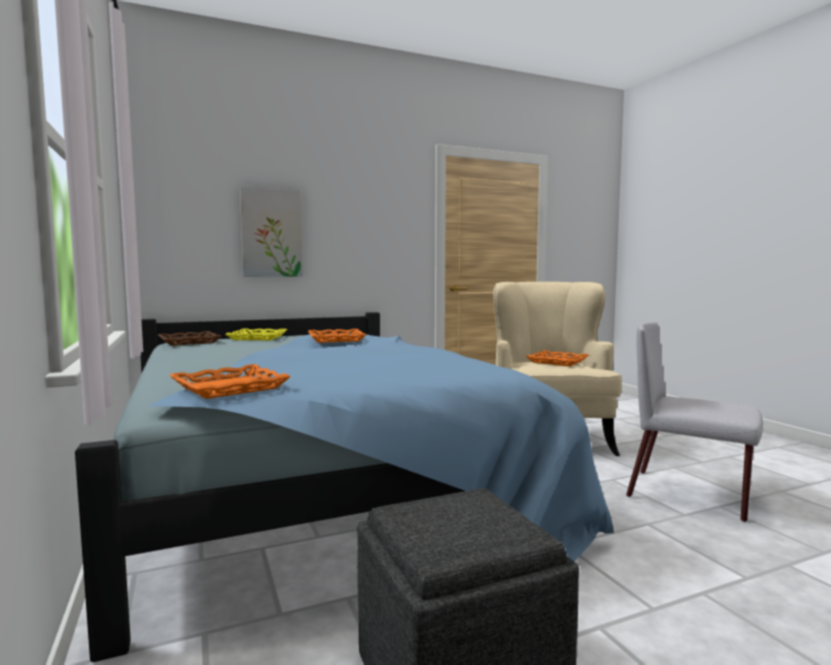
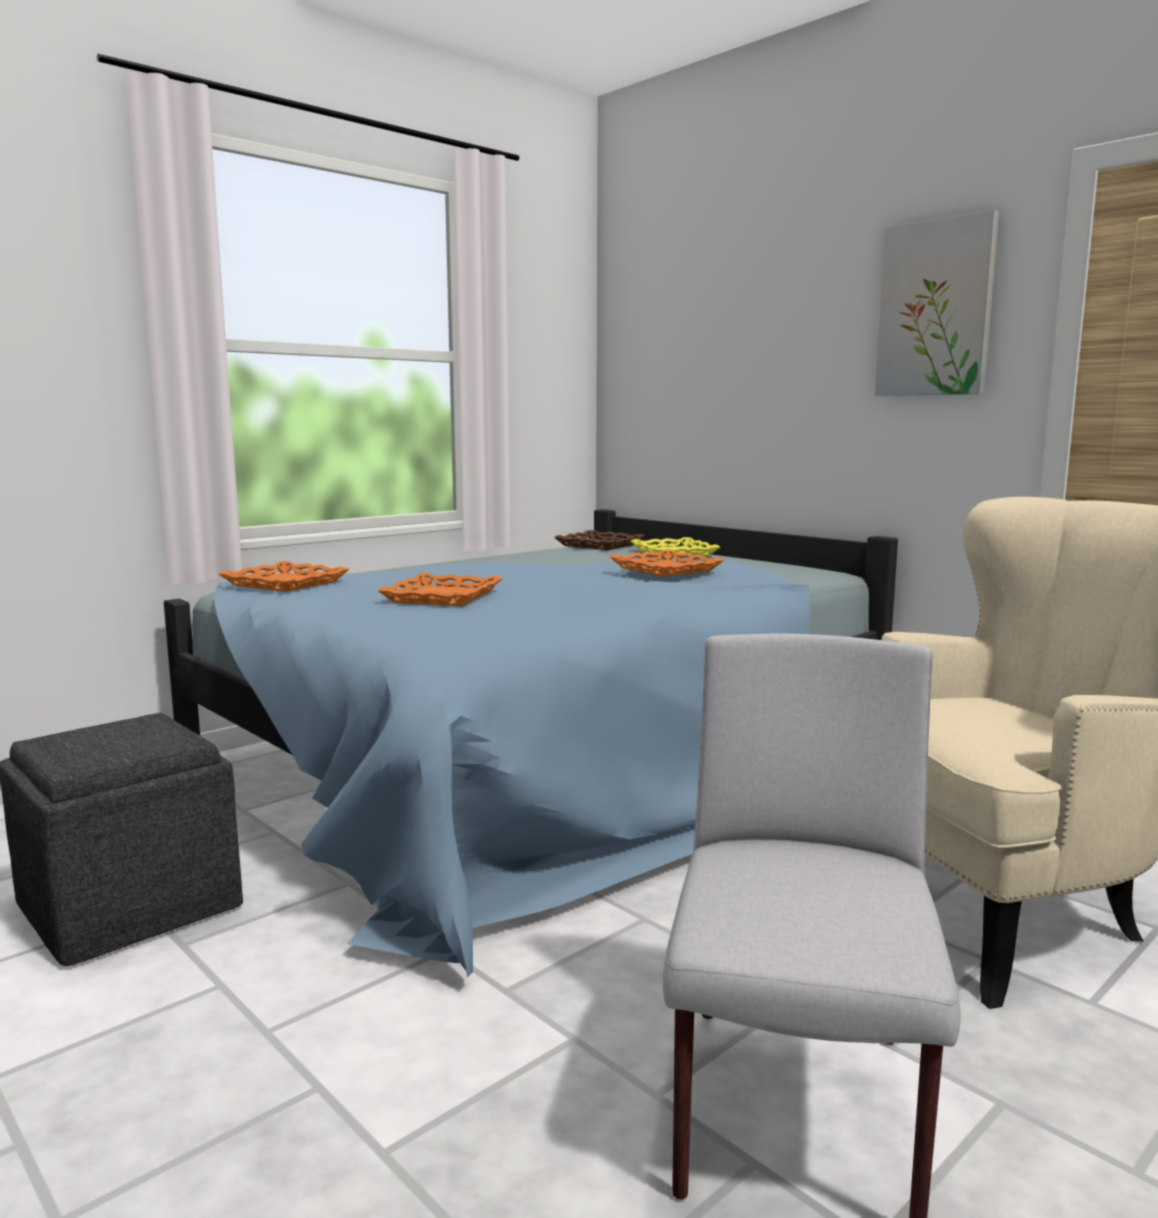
camera: 70 degrees right, 5 degrees up
(271, 233) = (744, 389): picture -> picture (935, 309)
(557, 362) = (991, 716): orange tray -> orange tray (441, 597)

